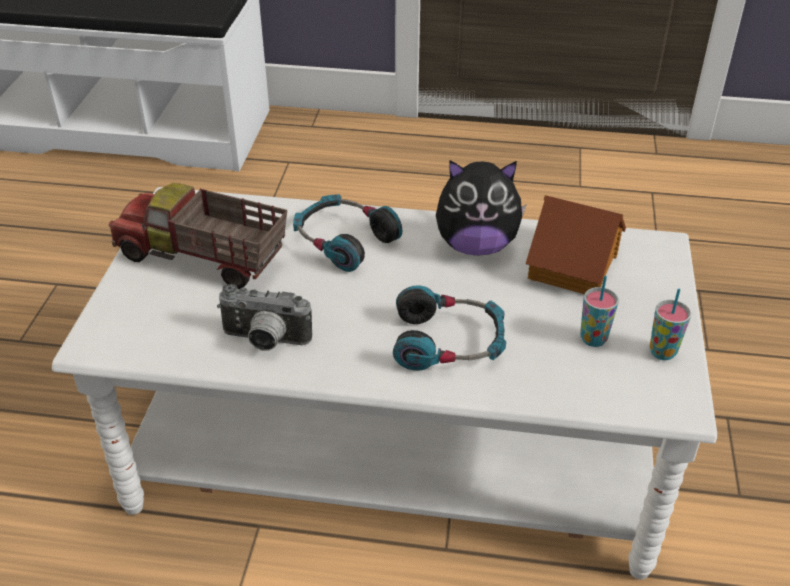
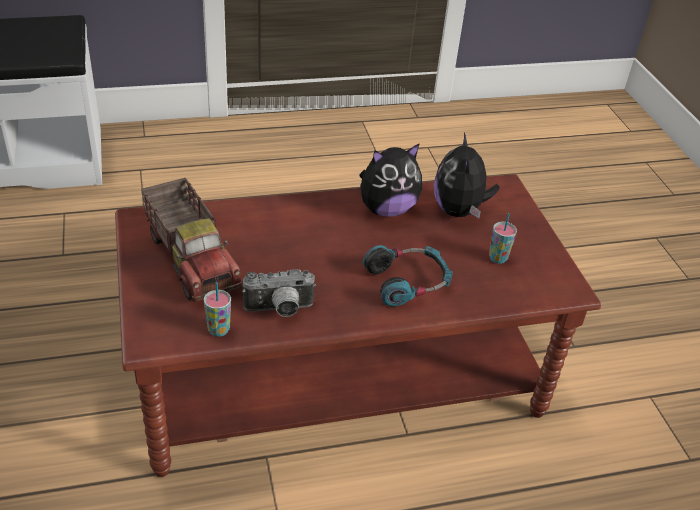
camera: 25 degrees left, 0 degrees up
(202, 259) = (193, 259): toy truck -> toy truck turned 120 degrees counterclockwise
(344, 241) = (291, 224): headphones -> none
(396, 454) = (340, 377): white coffee table -> brown coffee table
(574, 266) = (459, 211): toy house -> plush toy
(662, 352) = (543, 257): cup -> cup (219, 330)

